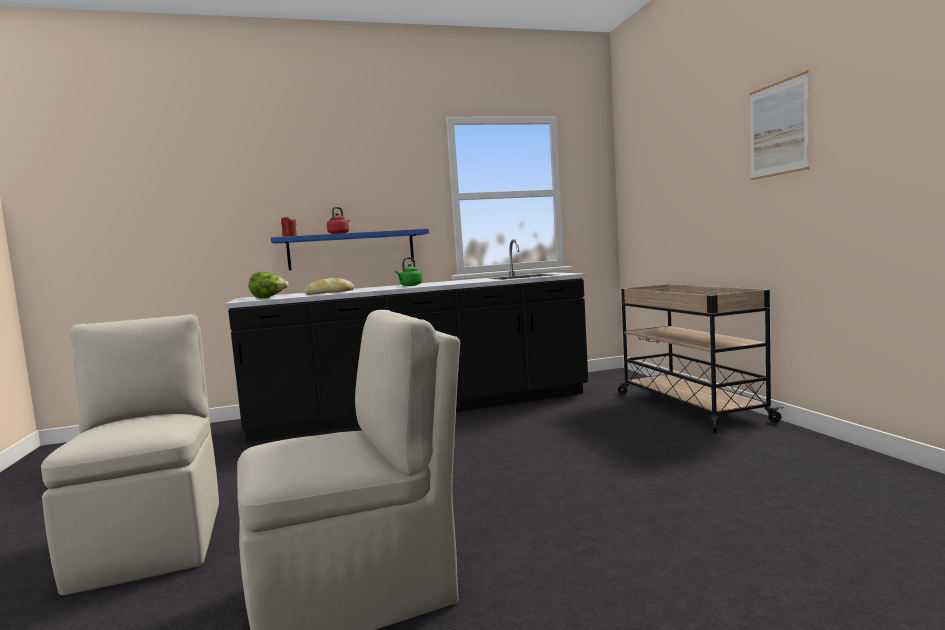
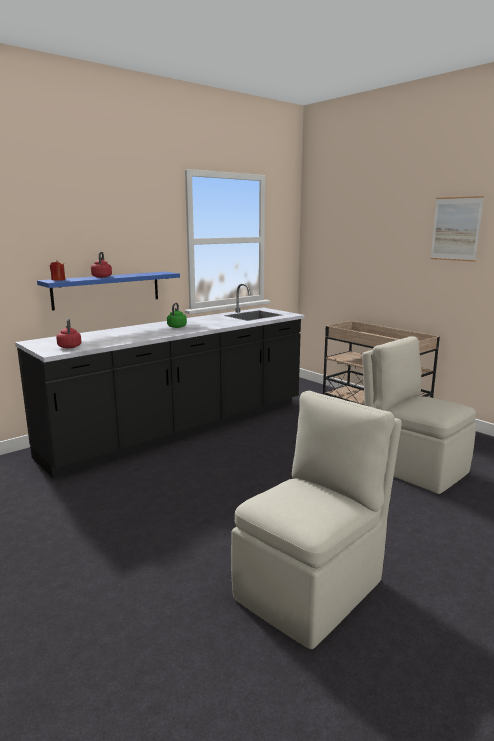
camera: 25 degrees left, 10 degrees up
(153, 541) = (98, 584): beige chair -> beige chair (412, 467)
(269, 298) = (69, 346): lettuce -> red kettle
(329, 293) = (120, 339): bread -> none

